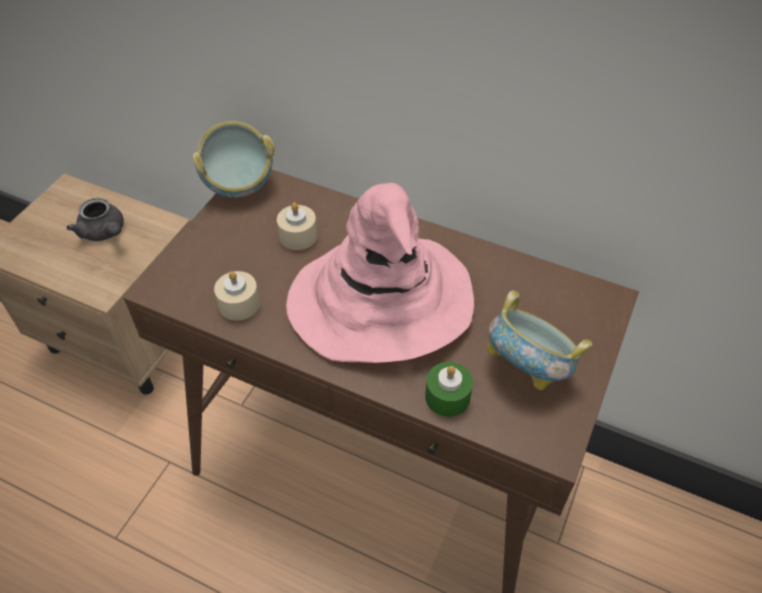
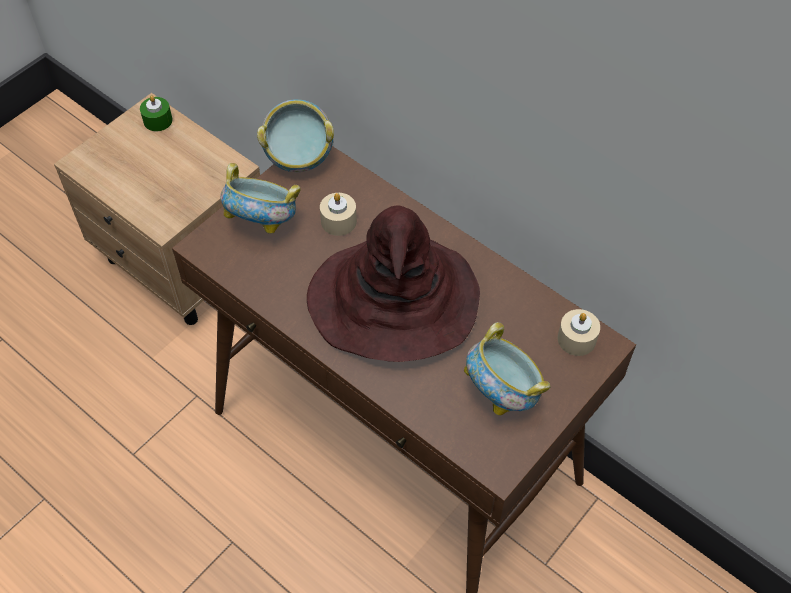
camera: 15 degrees right, 5 degrees up
(104, 233) = (176, 164): grey teapot -> none
(218, 252) = (263, 222): none -> bowl
(239, 304) = (268, 276): beige candle -> beige candle (576, 339)
(381, 301) = (394, 301): pink hat -> brown hat
(447, 397) = (422, 402): green candle -> green candle (158, 120)

